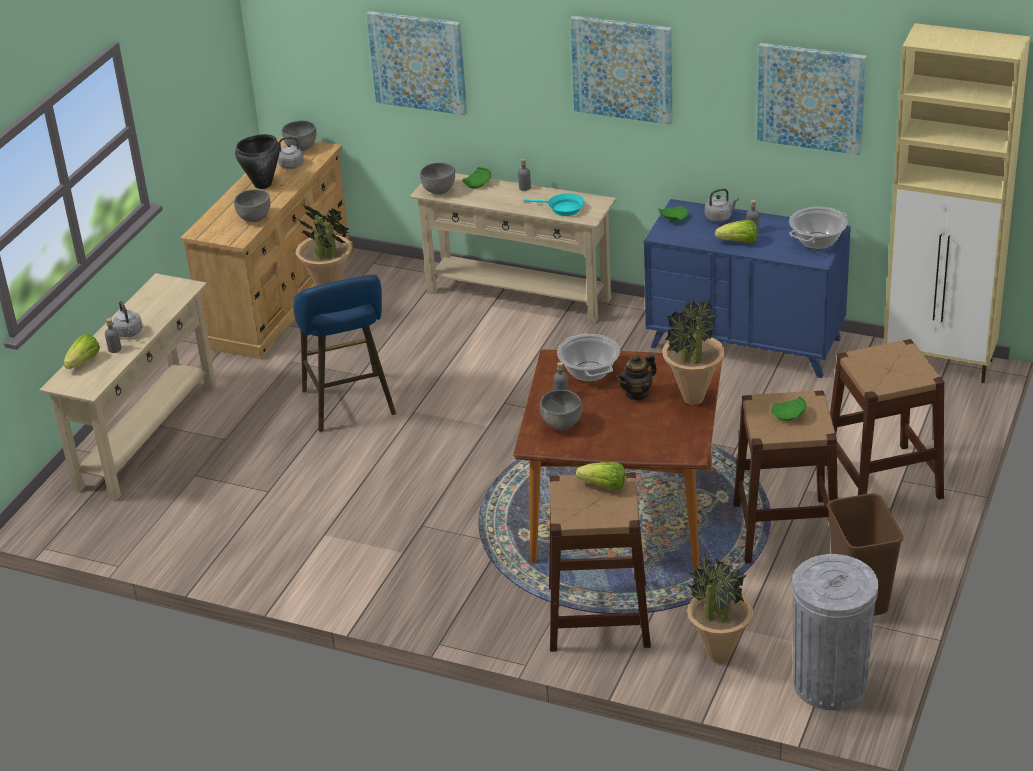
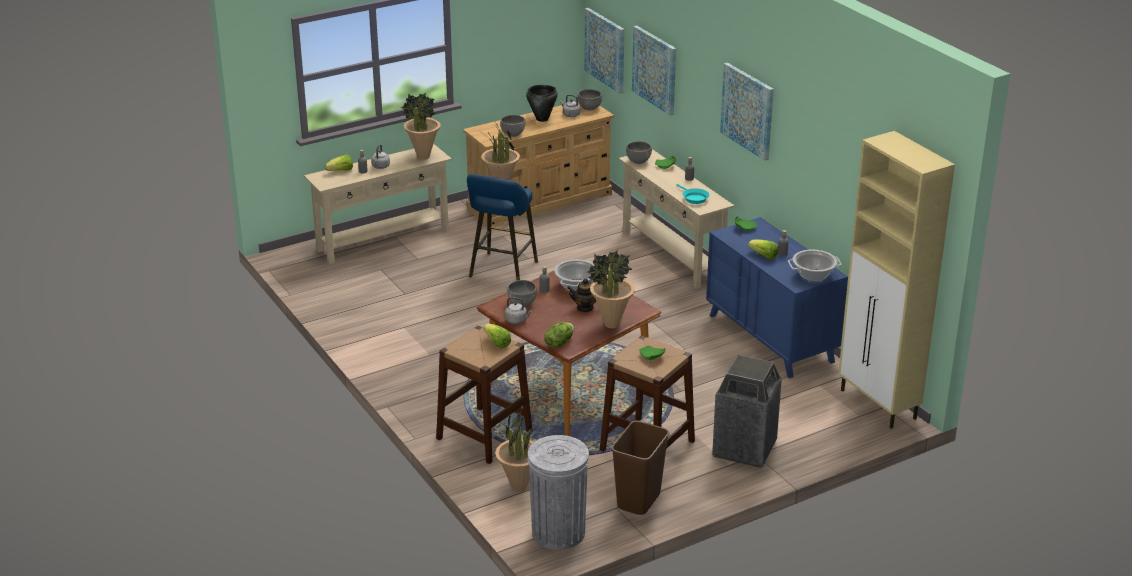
camera: 35 degrees right, 5 degrees down
(167, 296) = (423, 157): none -> potted plant
(669, 450) = (559, 343): none -> lettuce
(719, 217) = (773, 238): grey kettle -> grey kettle (517, 320)
(811, 97) = (838, 168): picture -> picture (605, 50)
(882, 480) = (744, 449): brown stool -> trash can

